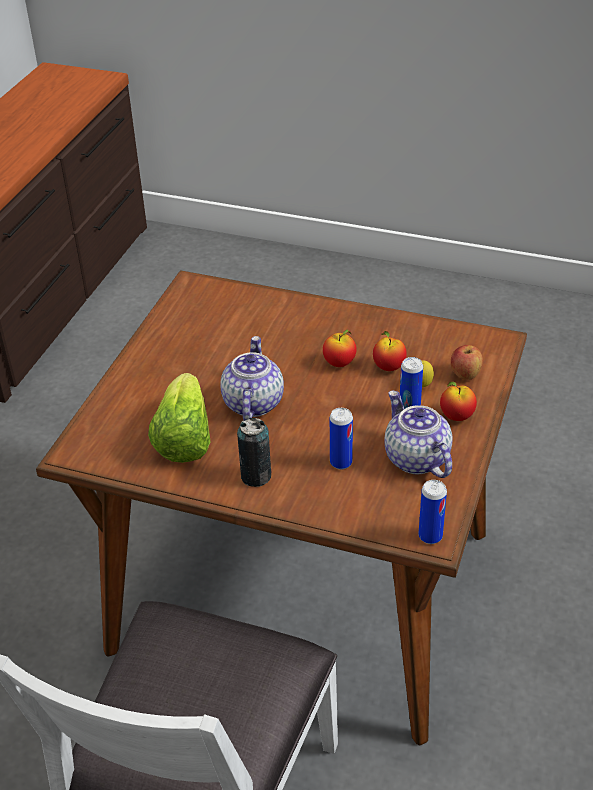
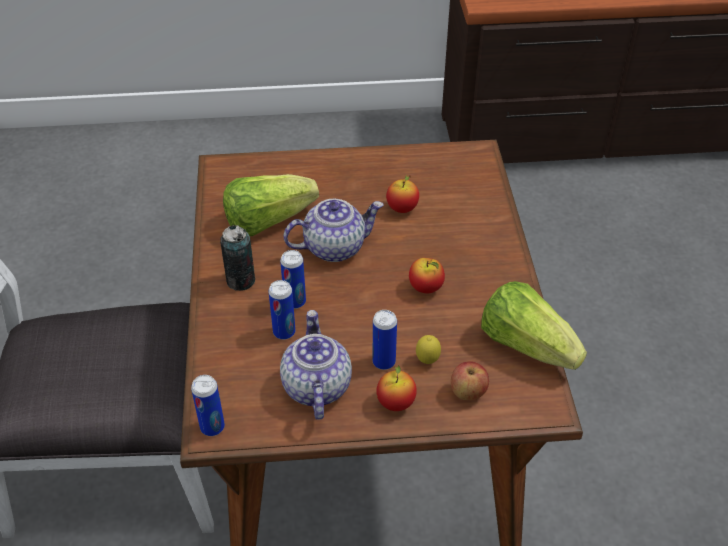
camera: 65 degrees right, 5 degrees up
(307, 446) = (295, 302): none -> can
(388, 367) = (442, 326): apple -> apple (402, 208)
(415, 458) = (315, 386): teapot -> teapot turned 45 degrees counterclockwise
(432, 330) = (526, 344): none -> lettuce

